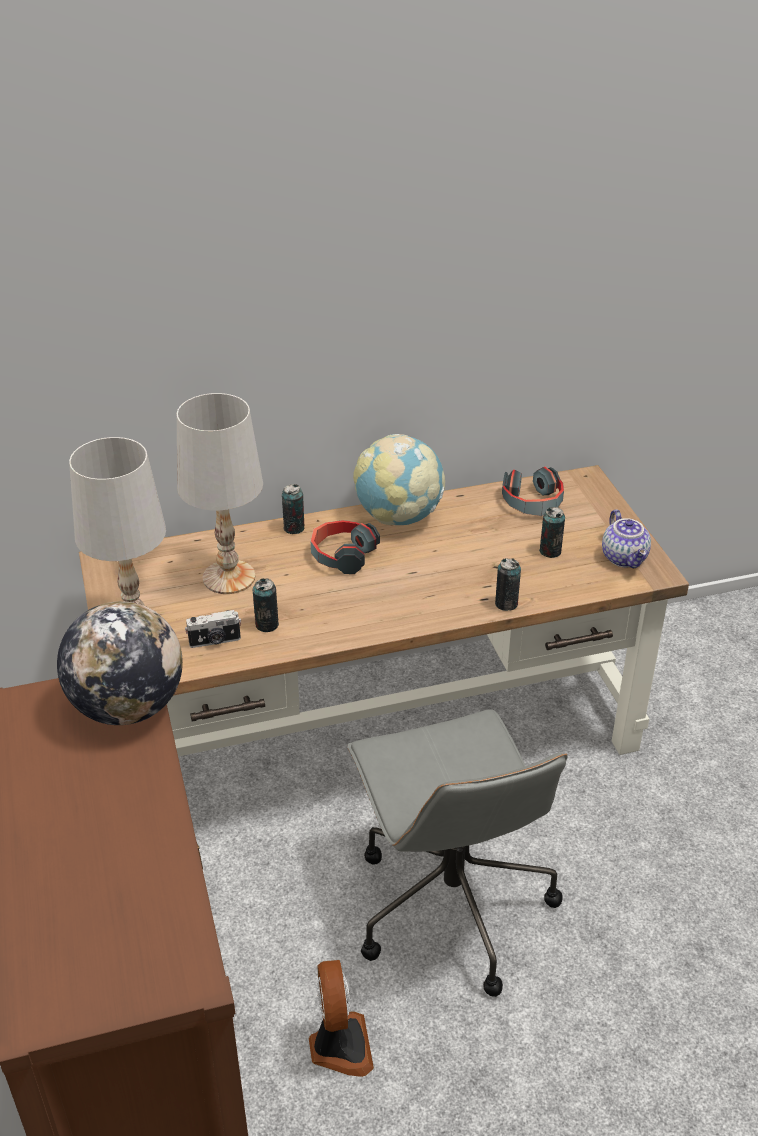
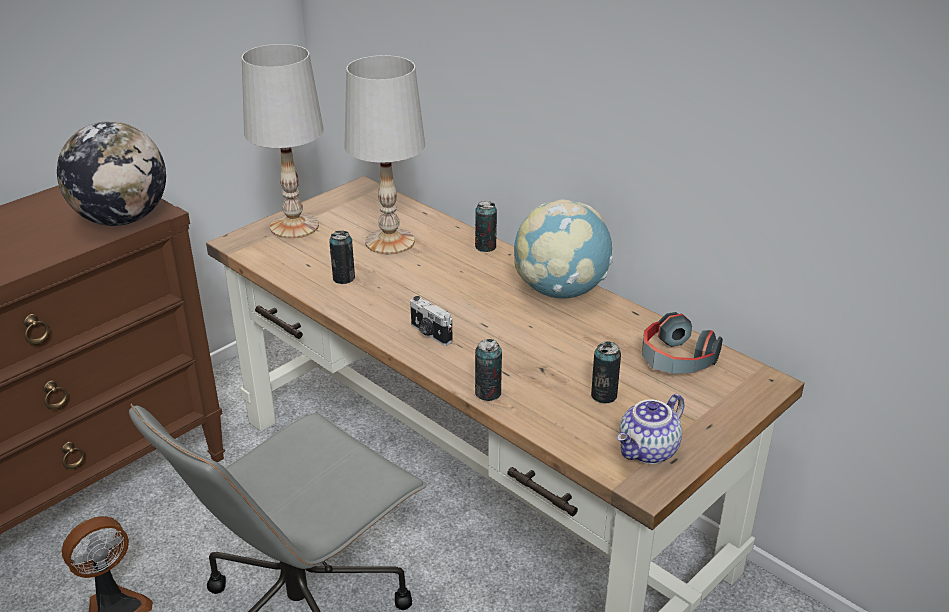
camera: 60 degrees right, 5 degrees down
(215, 641) = (303, 263): camera -> camera (430, 334)
(342, 555) = (471, 281): headphones -> none

